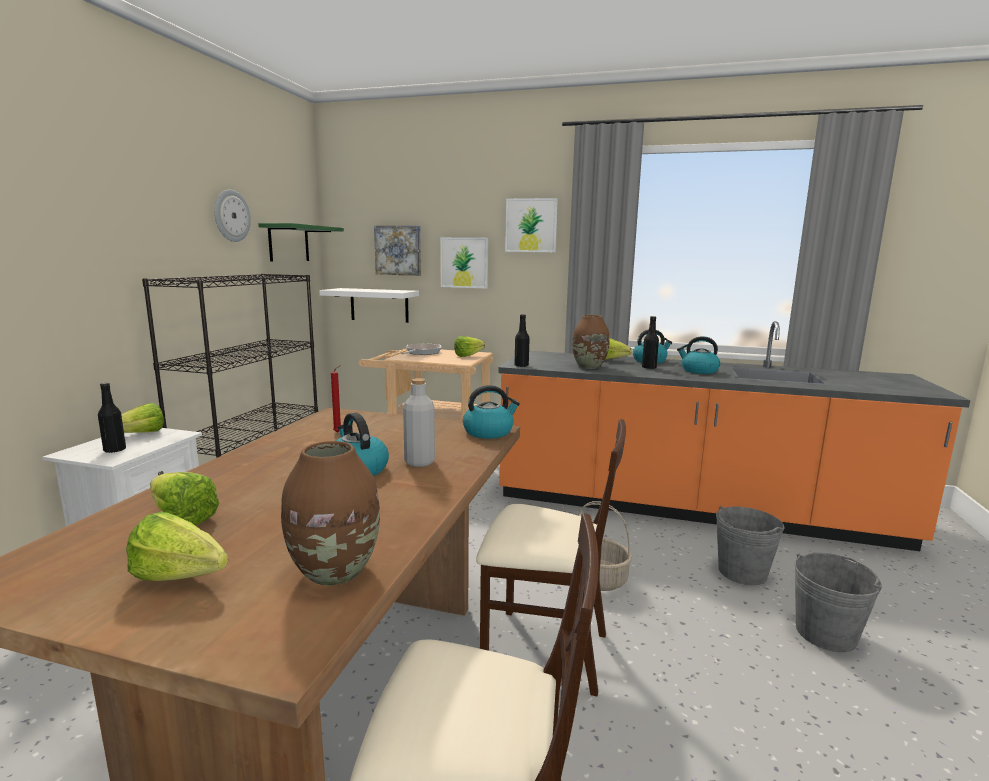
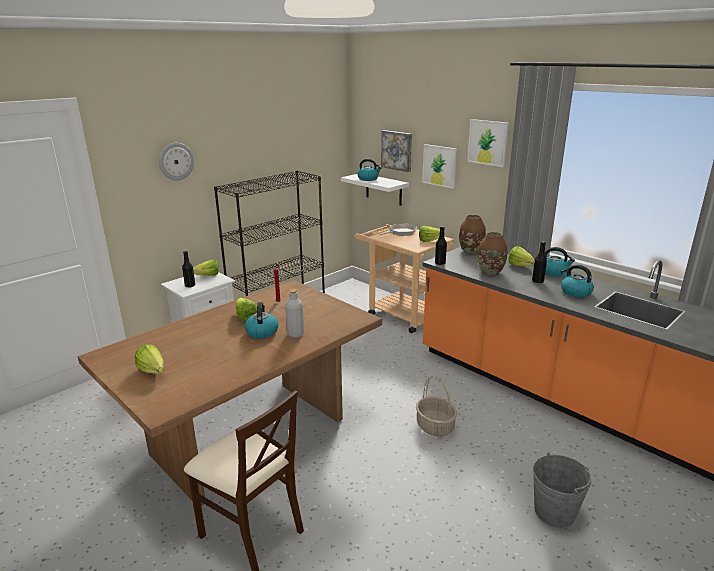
camera: 30 degrees right, 10 degrees up
(181, 516) = (173, 341): lettuce -> lettuce (245, 316)
(231, 216) = (276, 135): wall clock -> wall clock (176, 161)
(288, 243) = (321, 144): green shelf -> none
(335, 571) = (202, 385): brown vase -> brown vase (471, 251)
(489, 432) = (357, 319): kettle -> kettle (368, 179)
(544, 651) = (363, 456): beige chair -> none
(742, 572) = (545, 455): grey bucket -> none

